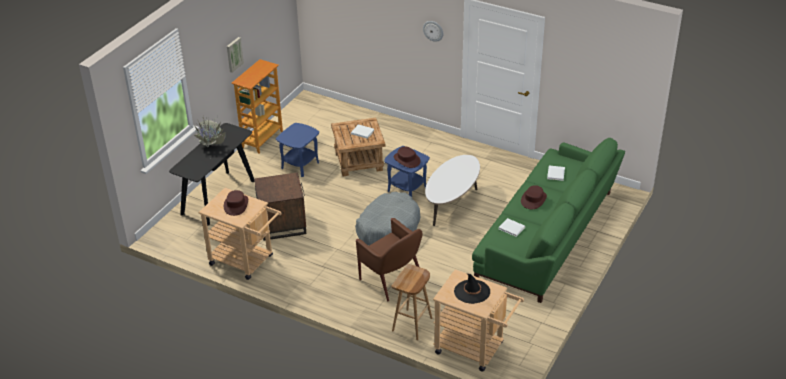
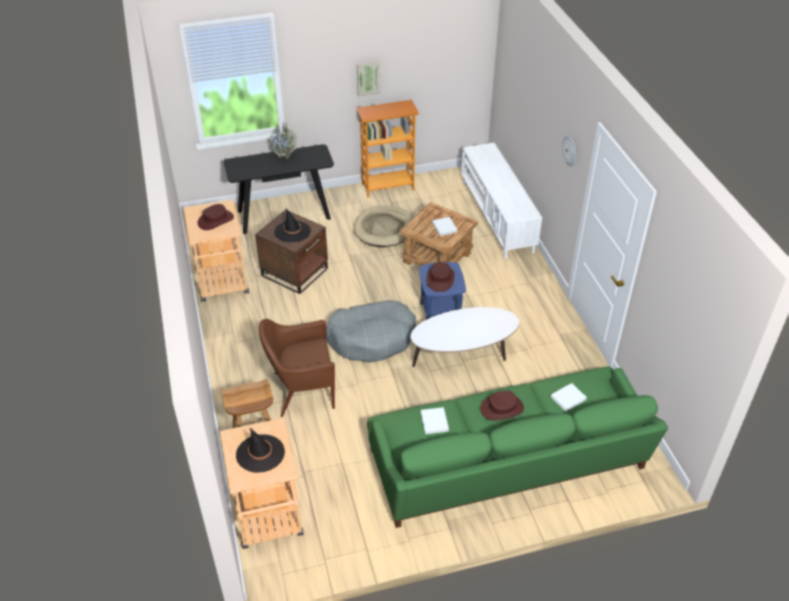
camera: 45 degrees right, 5 degrees up
(281, 187) = (292, 231): none -> black hat
(300, 165) = (384, 229): blue side table -> beige dog bed
(358, 117) = (496, 216): none -> white tv stand
(392, 280) = (302, 390): brown armchair -> brown armchair turned 75 degrees clockwise

